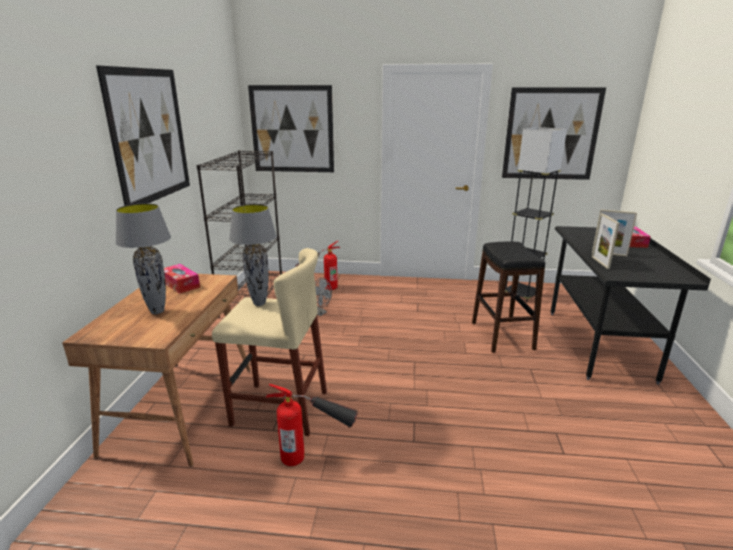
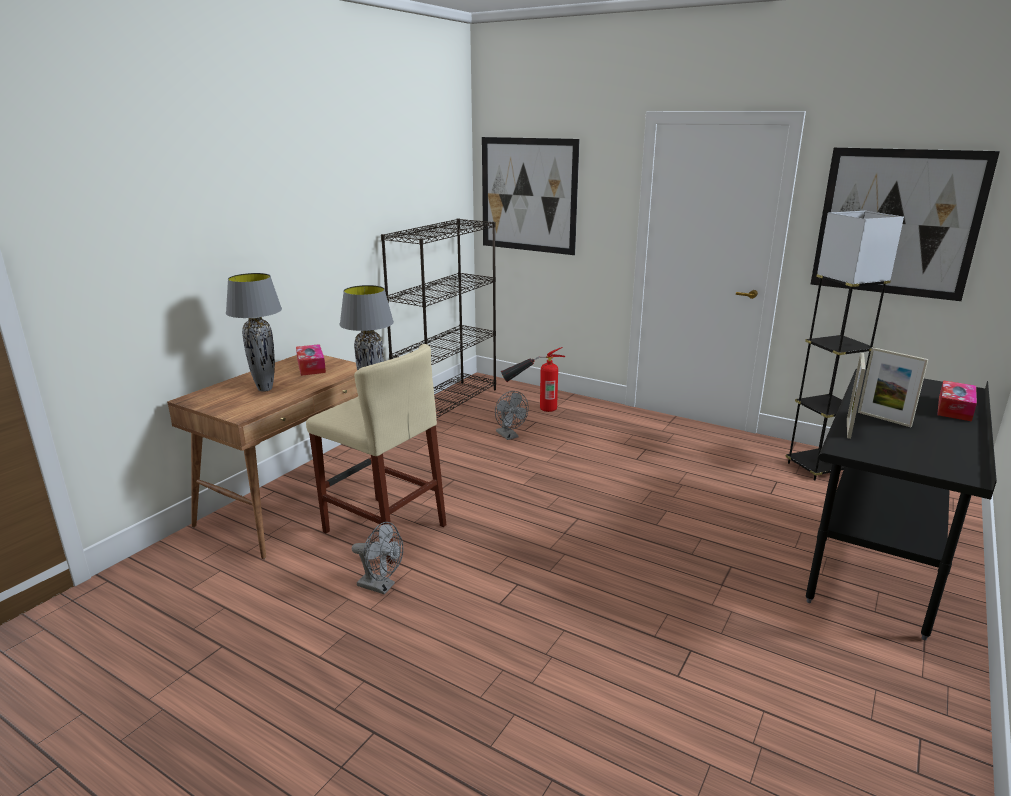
camera: 25 degrees right, 0 degrees up
(150, 135) = (314, 199): picture -> none
(315, 457) = (381, 586): fire extinguisher -> grey fan
(501, 335) = (729, 515): black stool -> none

